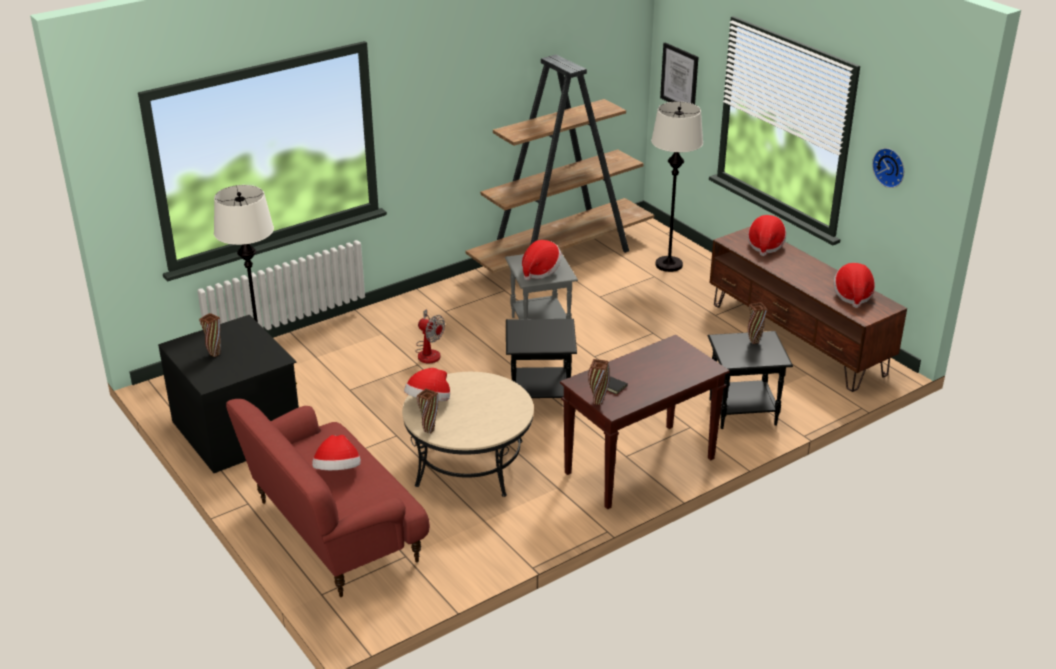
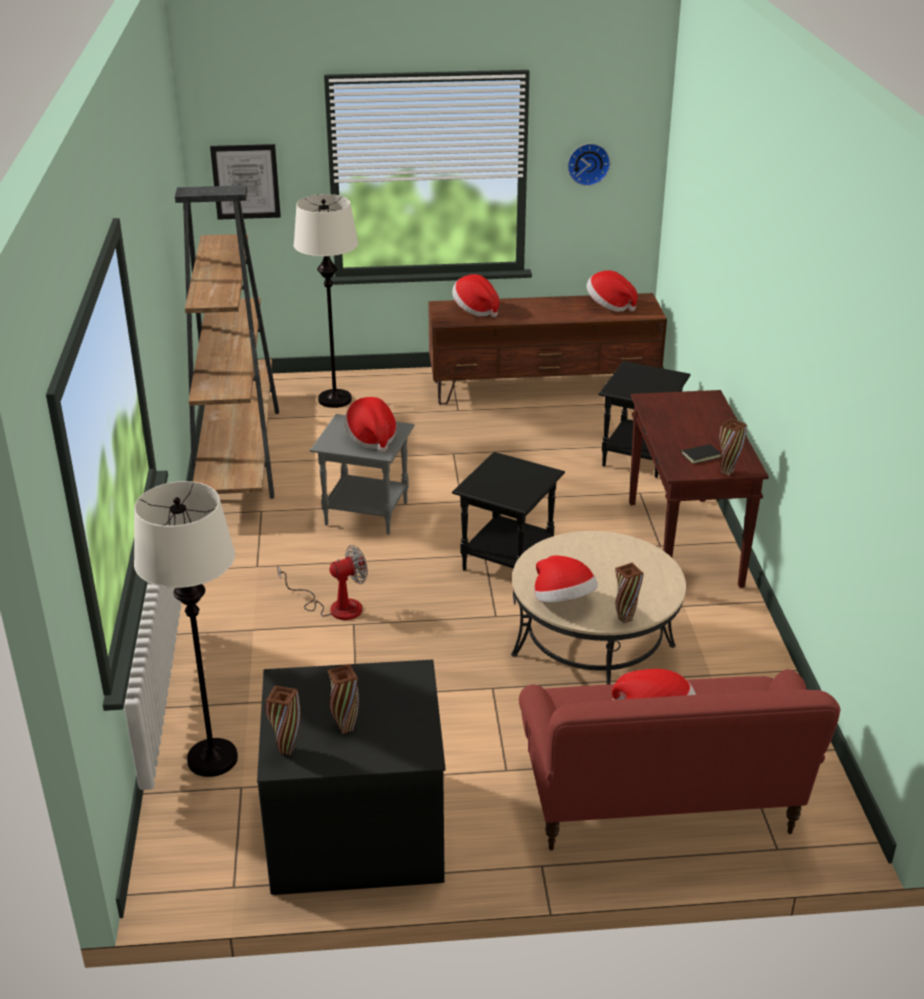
camera: 60 degrees left, 0 degrees up
(754, 341) = (634, 376): brown vase -> brown vase (286, 750)

